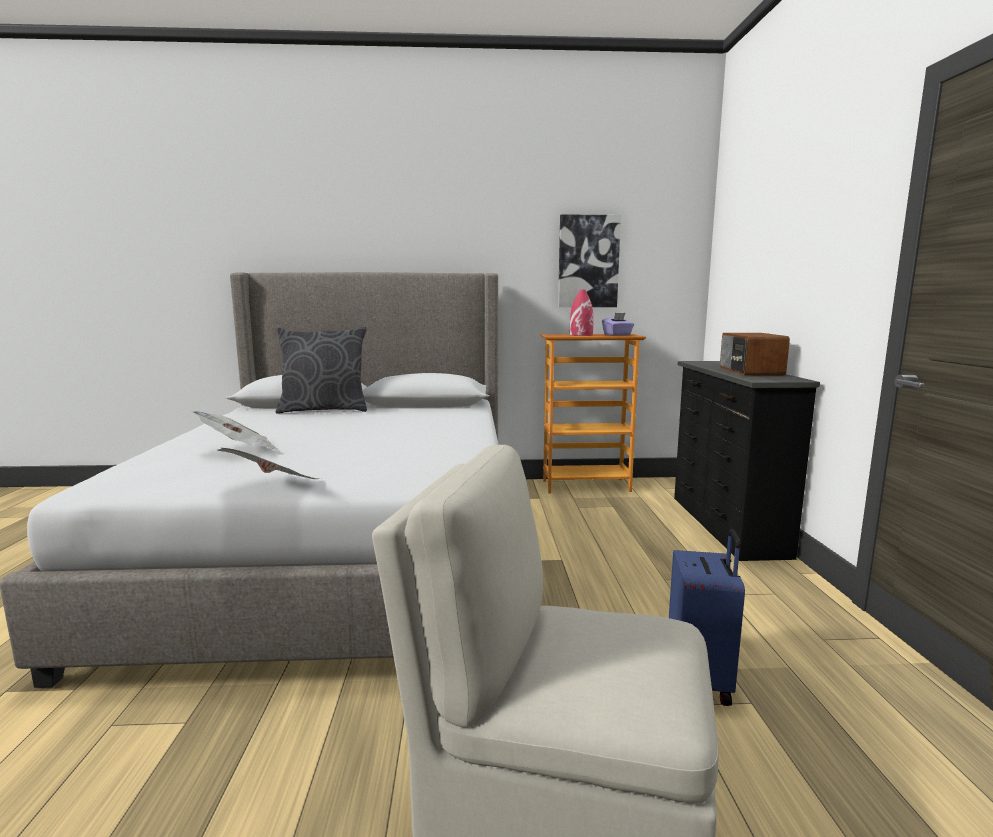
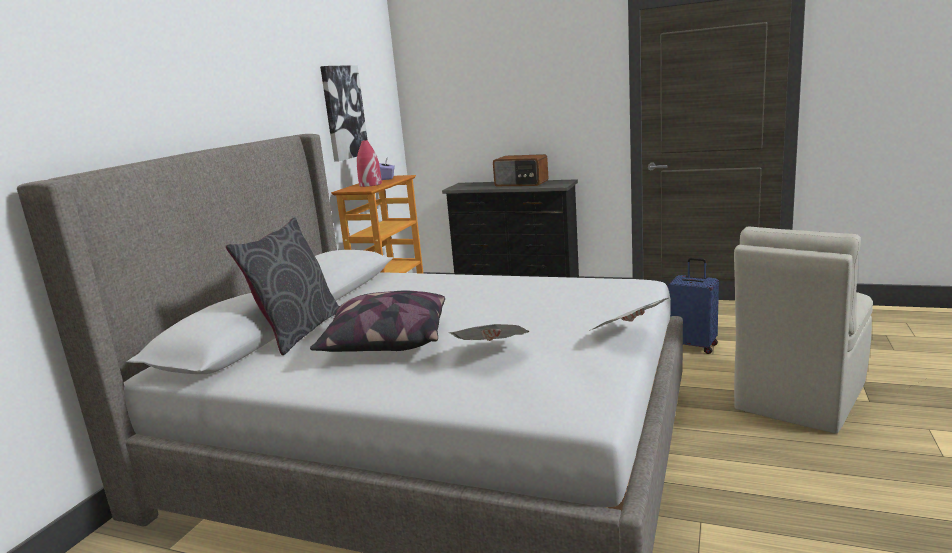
camera: 65 degrees left, 5 degrees up
(287, 427) = (385, 343): none -> pillow

